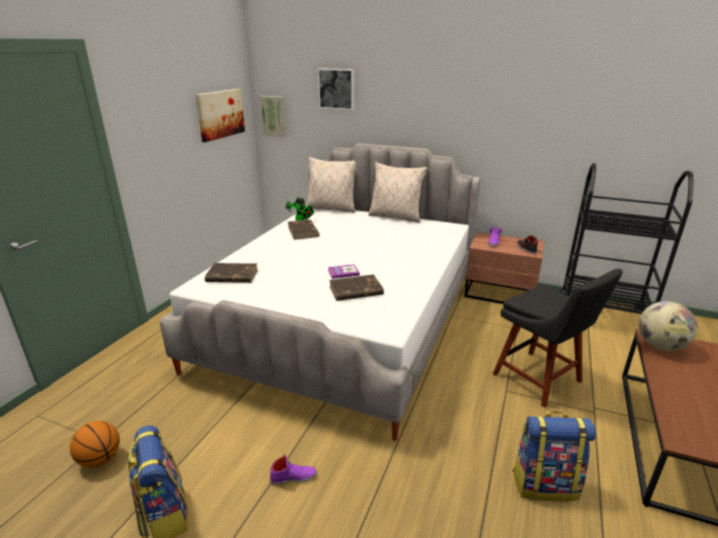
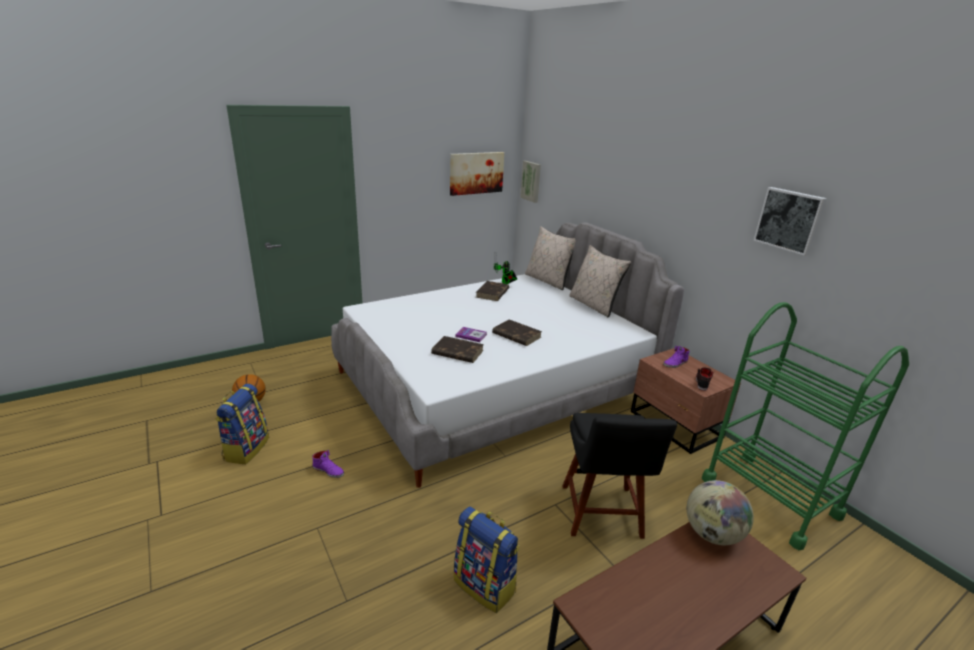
camera: 35 degrees right, 0 degrees up
(231, 276) = (392, 309): brown book -> brown book (516, 335)
(337, 89) = (579, 164): picture -> picture (789, 220)
(601, 316) = (770, 497): black cart -> green cart

